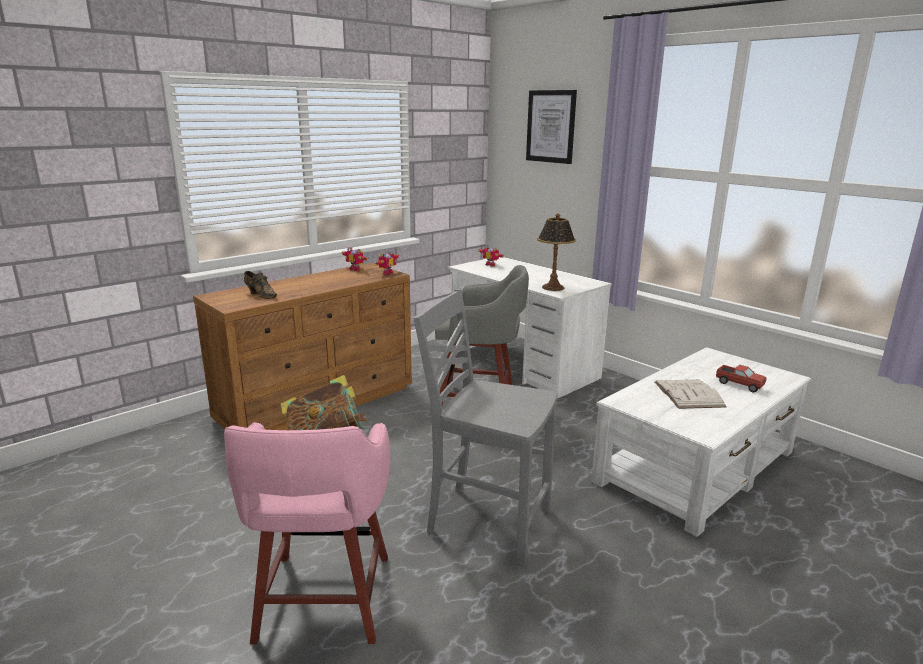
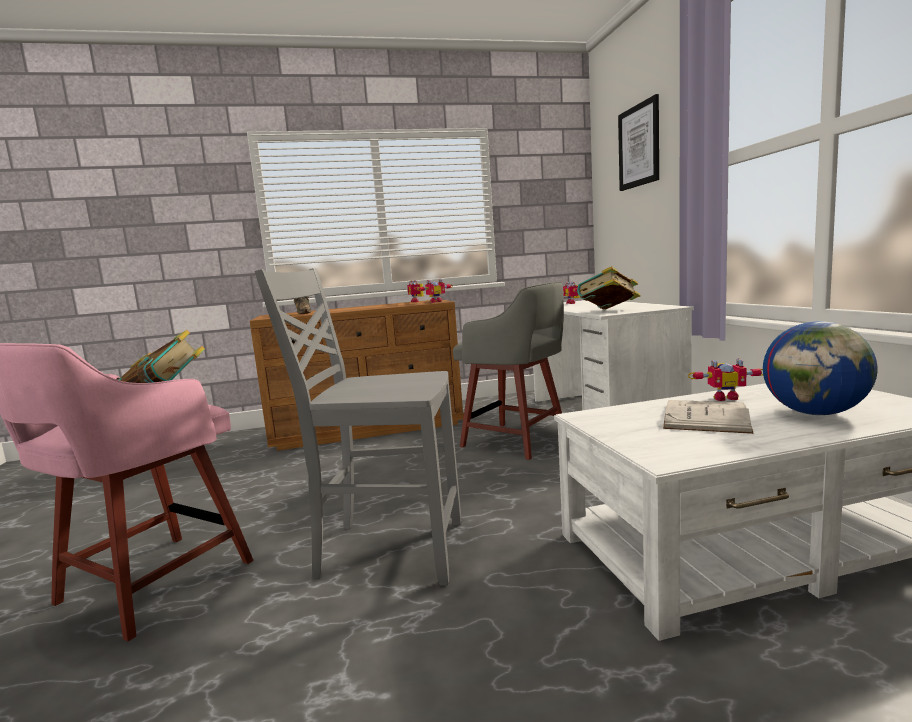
camera: 30 degrees right, 10 degrees down
(486, 521) = (388, 549): grey chair -> grey chair turned 45 degrees counterclockwise
(553, 287) = (608, 311): table lamp -> book
(681, 374) = (724, 397): none -> toy robot
(739, 385) = (815, 413): toy truck -> globe

